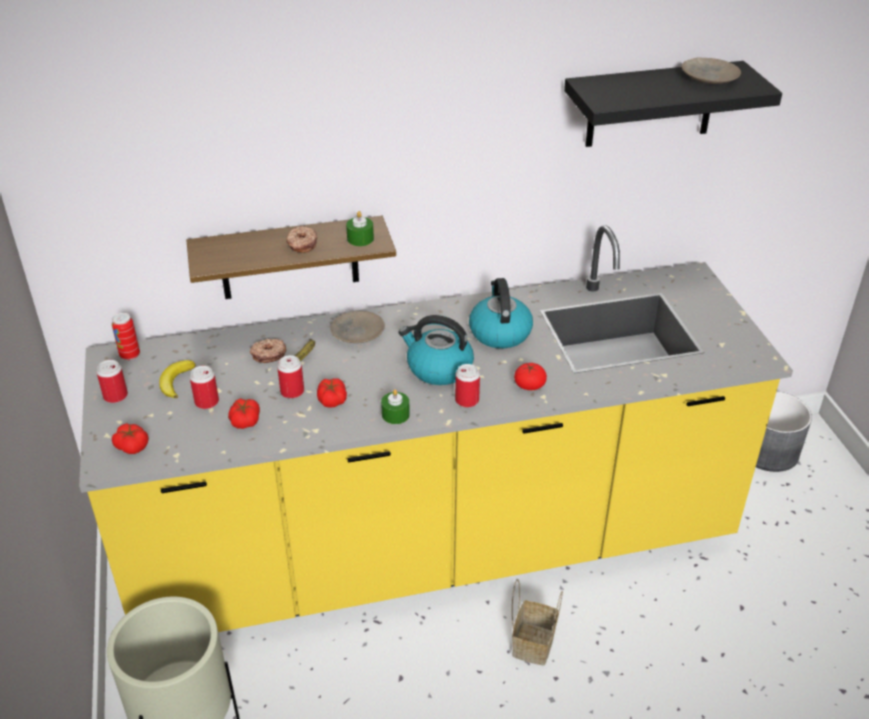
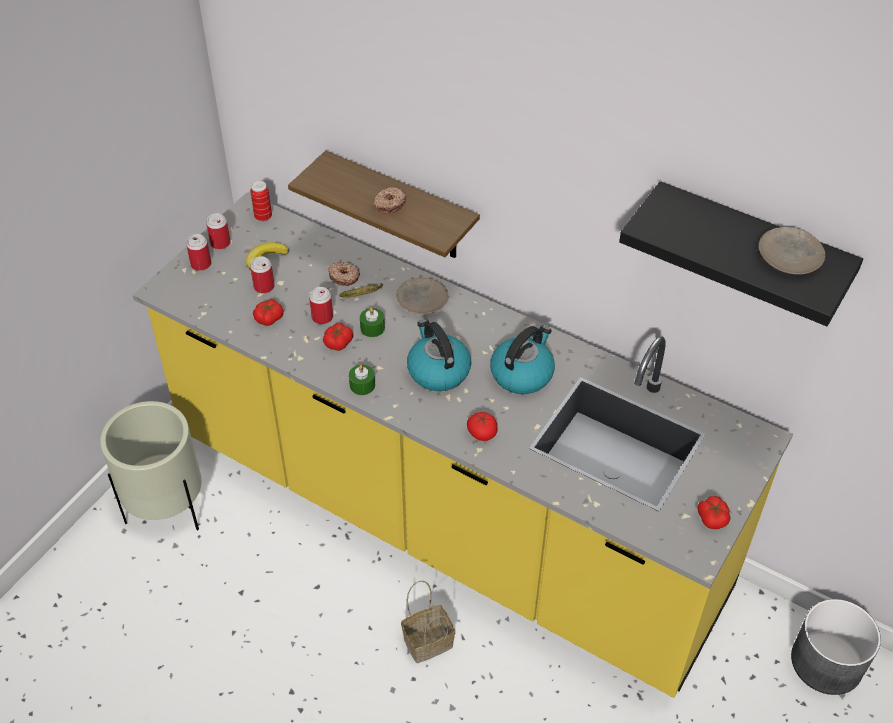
camera: 45 degrees right, 10 degrees up
(132, 446) = (188, 288): tomato -> tomato (712, 518)
(360, 239) = (434, 225): green candle -> green candle (372, 328)
(467, 400) = (422, 411): can -> can (201, 264)

